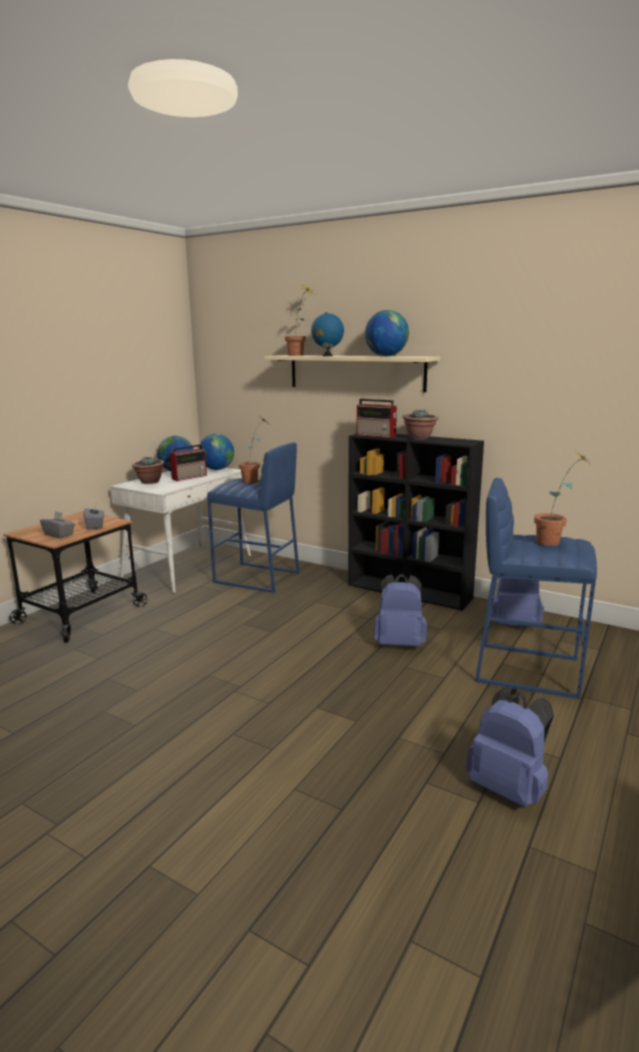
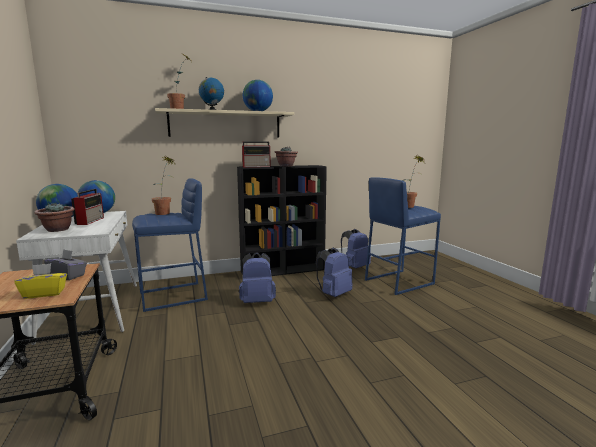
camera: 50 degrees left, 5 degrees down
(59, 535) = (44, 293): grey tissue box -> yellow tissue box
(509, 788) = (493, 326): blue backpack -> blue backpack (257, 301)

